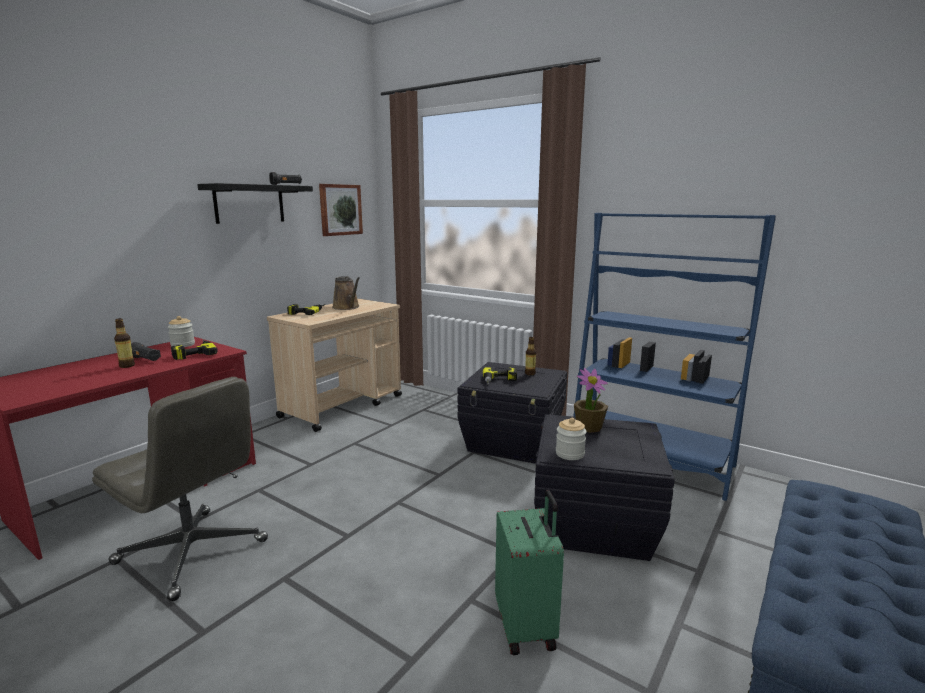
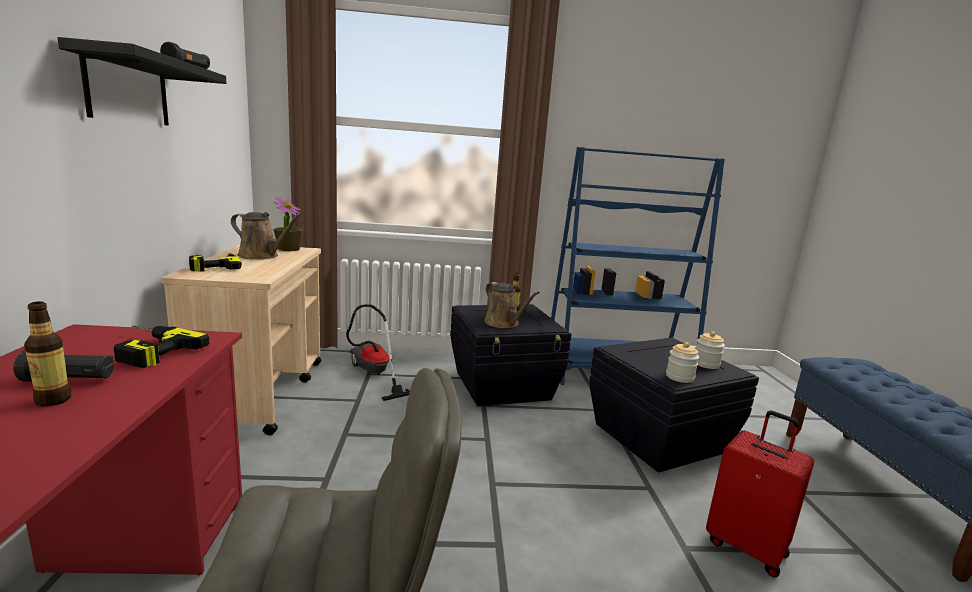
camera: 40 degrees left, 0 degrees up
(183, 345) = (87, 341): jar -> jar (706, 364)
(340, 209) = (219, 117): picture -> none
(425, 410) = (373, 374): none -> vacuum cleaner
(499, 381) = (504, 323): power drill -> brown watering can
(527, 626) = (746, 547): green suitcase -> red suitcase
(589, 427) = (646, 351): potted plant -> potted plant (289, 249)

